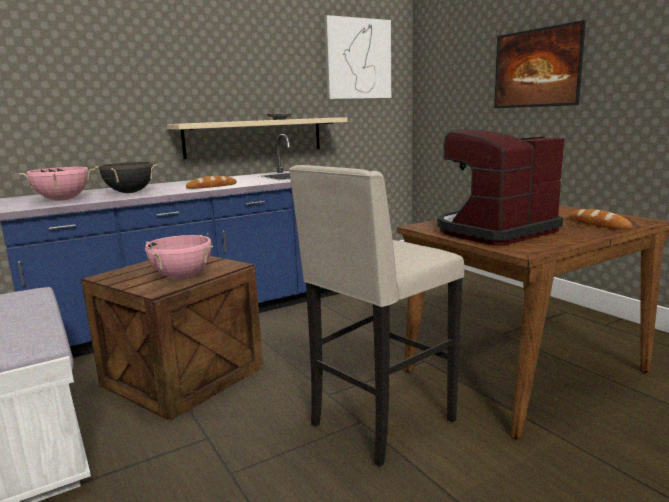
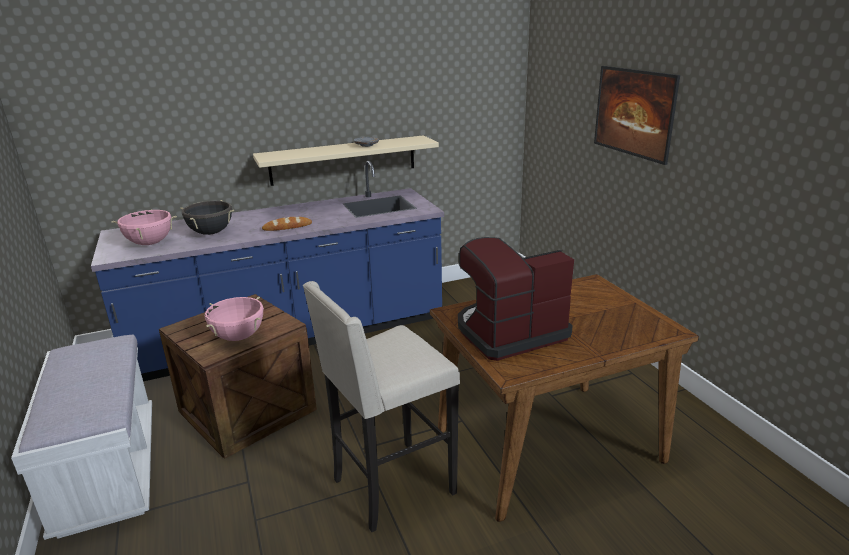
camera: 10 degrees right, 10 degrees up
(358, 59) = (460, 70): picture -> none
(598, 224) = (617, 330): bread -> none

